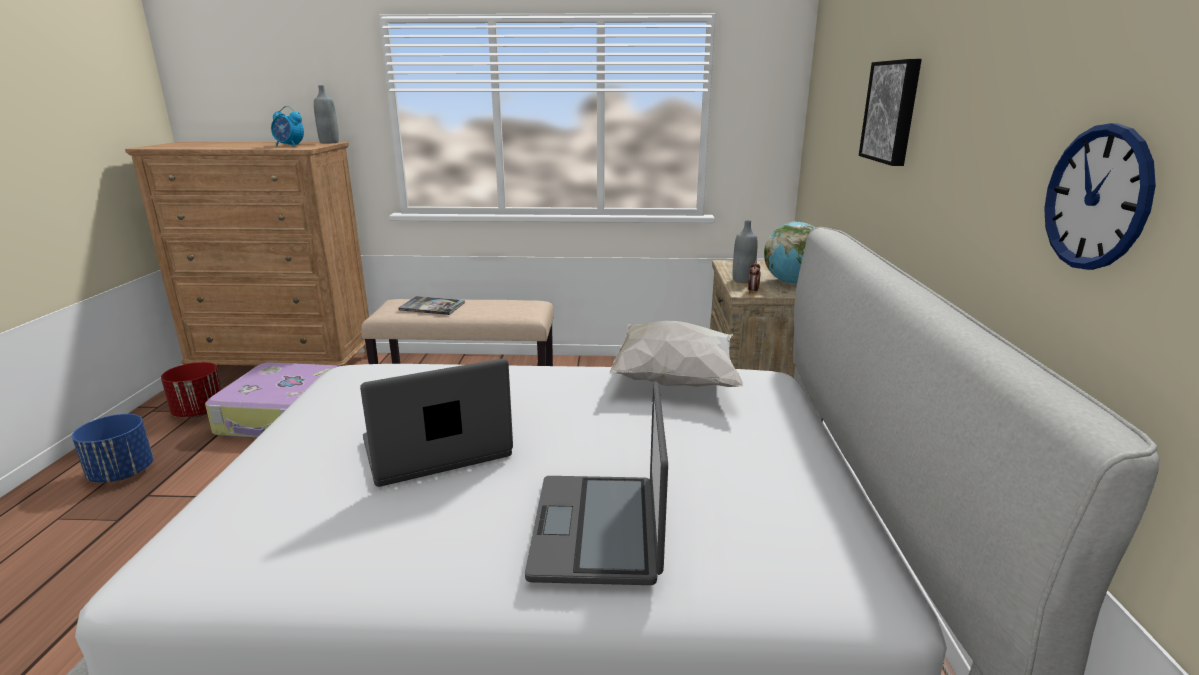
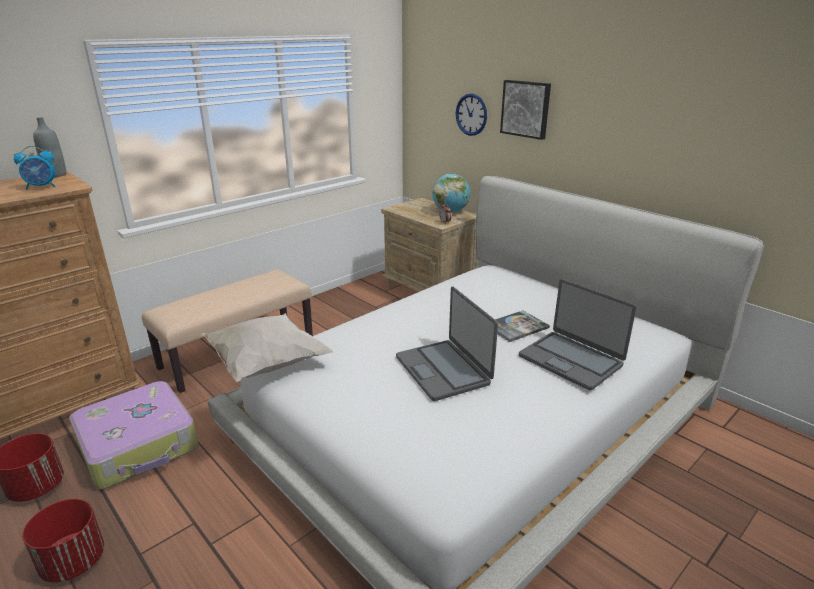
camera: 45 degrees left, 5 degrees up
(123, 474) = (74, 561): blue planter -> red planter
(432, 306) = (207, 302): book -> book (516, 327)
(437, 450) = (443, 370): laptop -> laptop turned 45 degrees counterclockwise
(674, 381) = (466, 287): white pillow -> white pillow (266, 364)
(743, 280) = (426, 217): grey bottle -> none
(1096, 198) = (696, 155): wall clock -> wall clock (471, 114)

